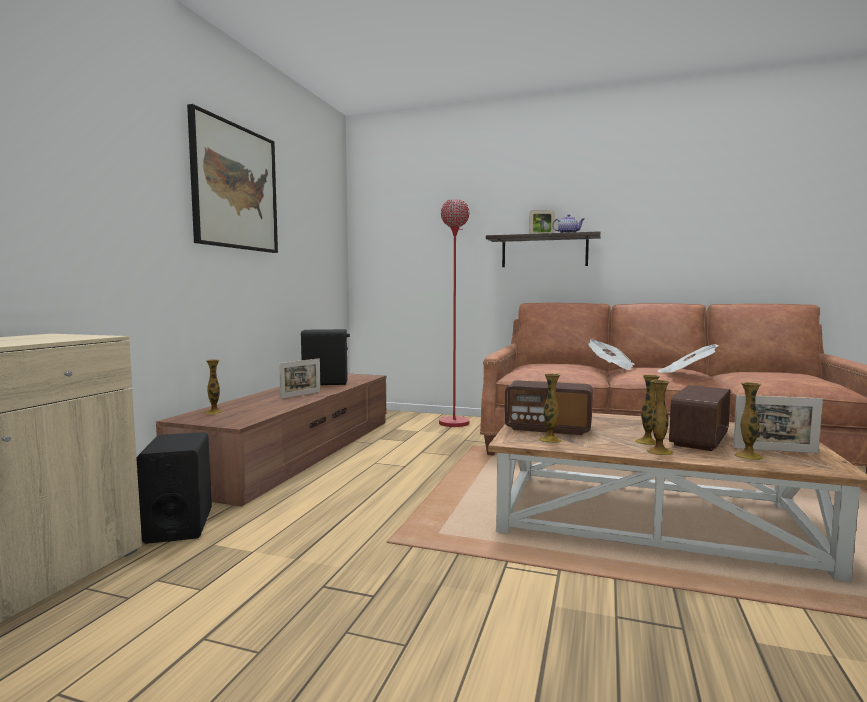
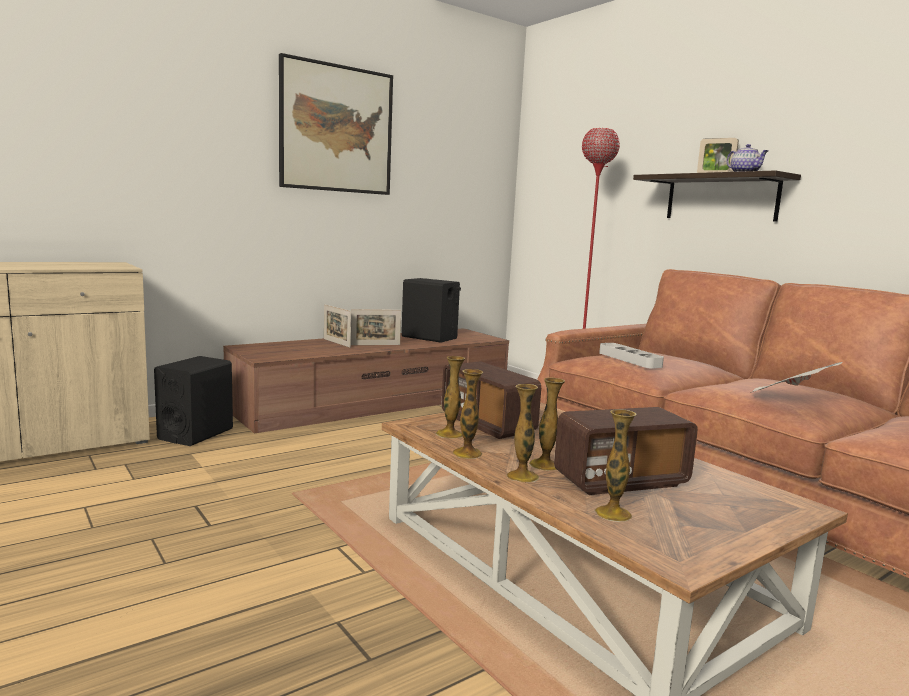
camera: 35 degrees right, 5 degrees up
(214, 412) = (274, 346): vase -> vase (467, 453)
(553, 368) = (629, 359): none -> grey tray
(611, 367) = (726, 373): newspaper -> none
(775, 450) = (679, 520): picture frame -> picture frame (336, 343)

